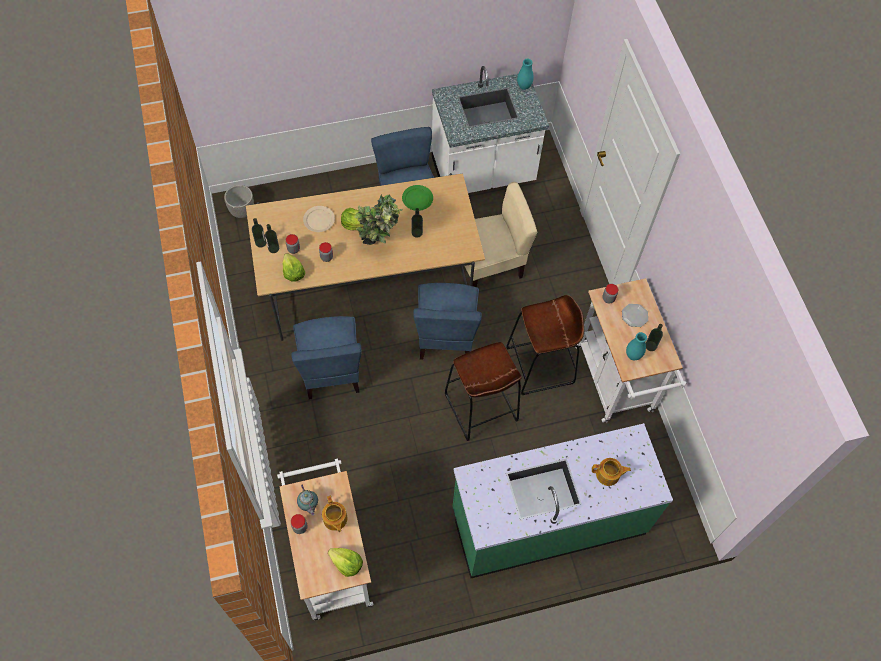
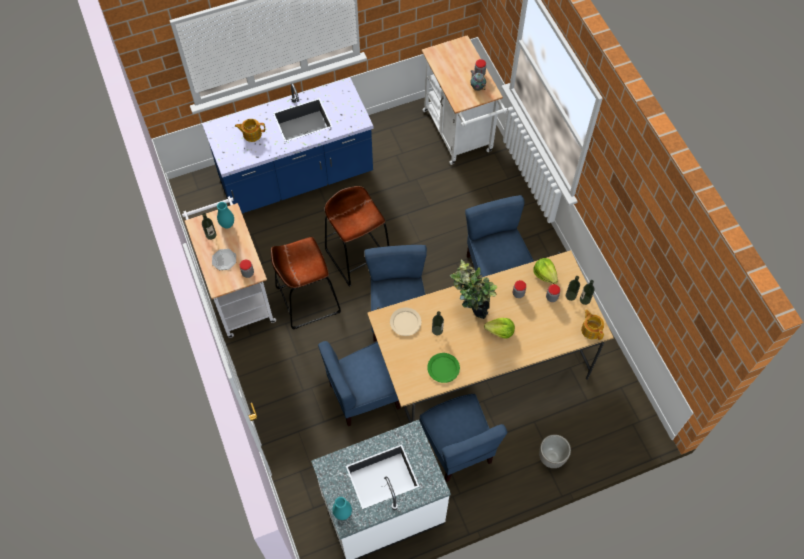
camera: 175 degrees right, 0 degrees up
(242, 211) = (630, 421): planter -> planter (551, 458)
(319, 219) = (536, 331): beige plate -> beige plate (405, 322)
(335, 519) = (455, 81): teapot -> teapot (591, 329)
(346, 564) = (440, 57): lettuce -> none
(490, 264) = (363, 395): beige chair -> blue chair
(547, 520) = (296, 178): green counter -> blue counter

